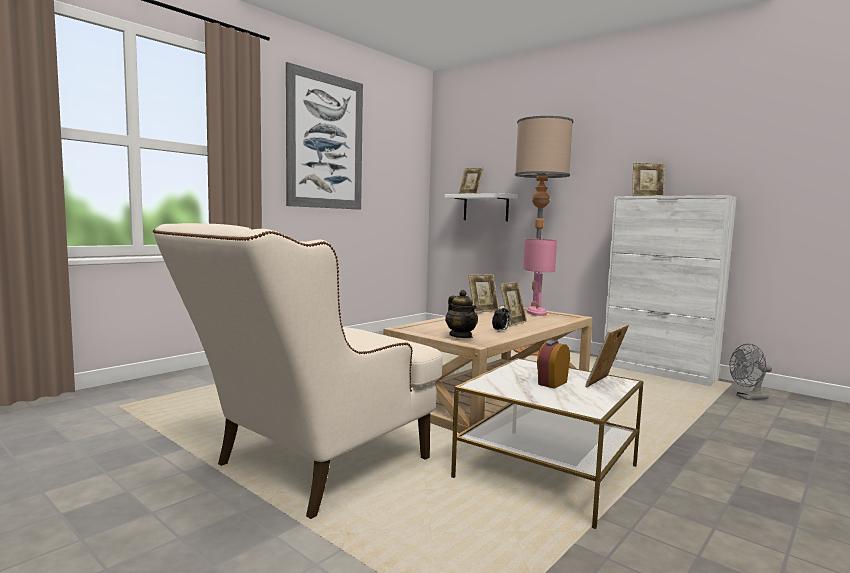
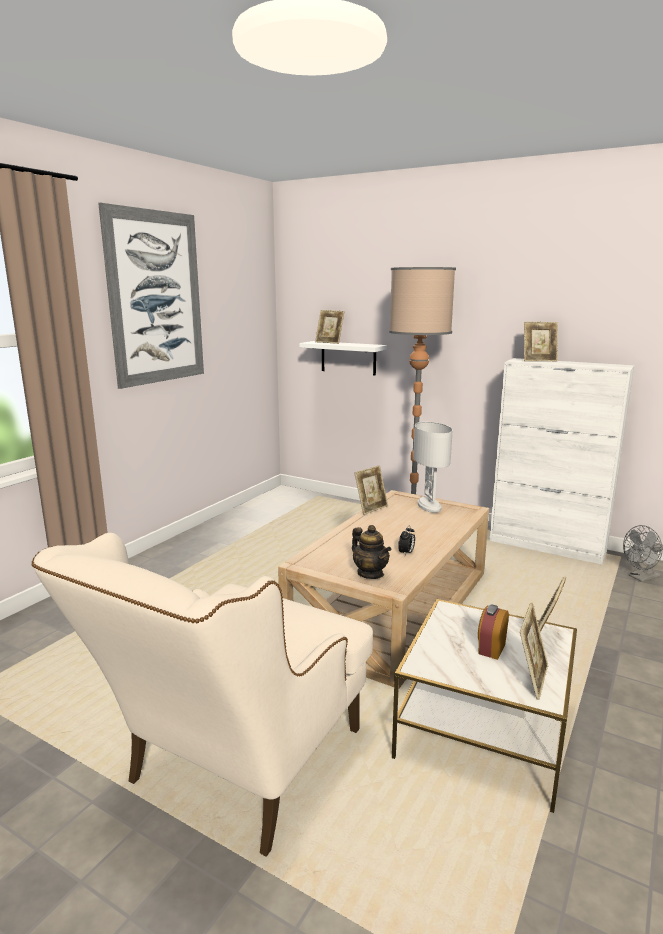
camera: 10 degrees left, 10 degrees up
(512, 323) = (412, 533): picture frame -> picture frame (531, 678)
(536, 313) = (428, 506): pink table lamp -> white table lamp

